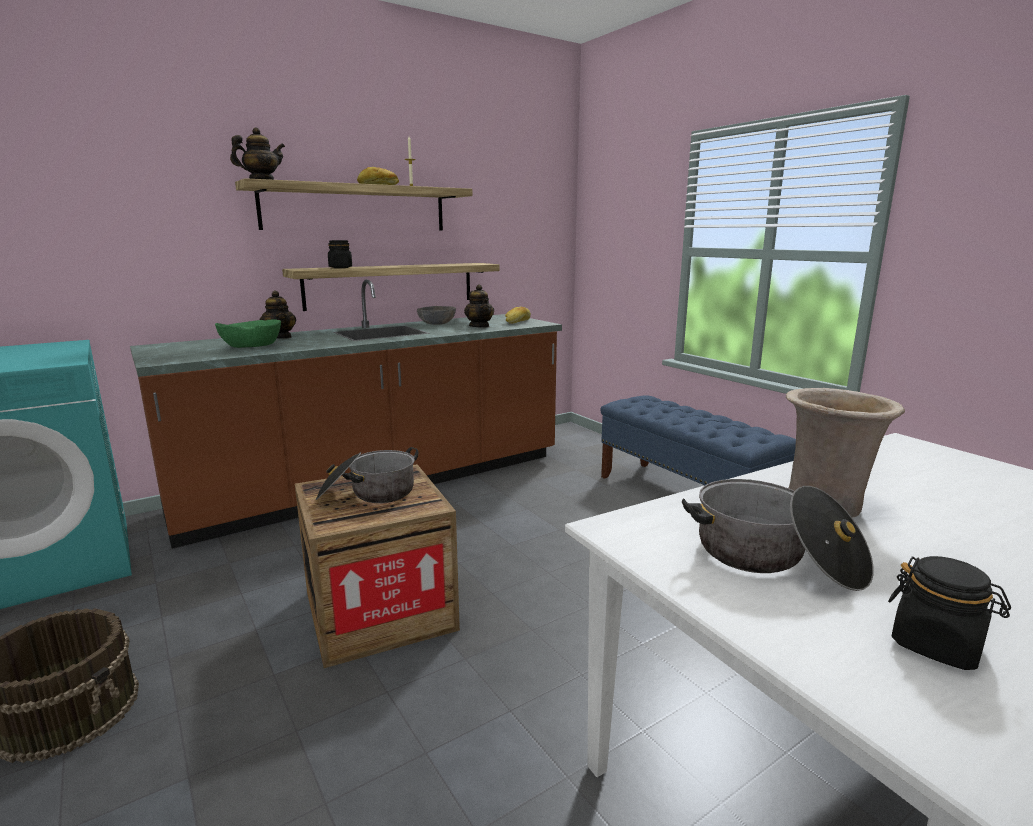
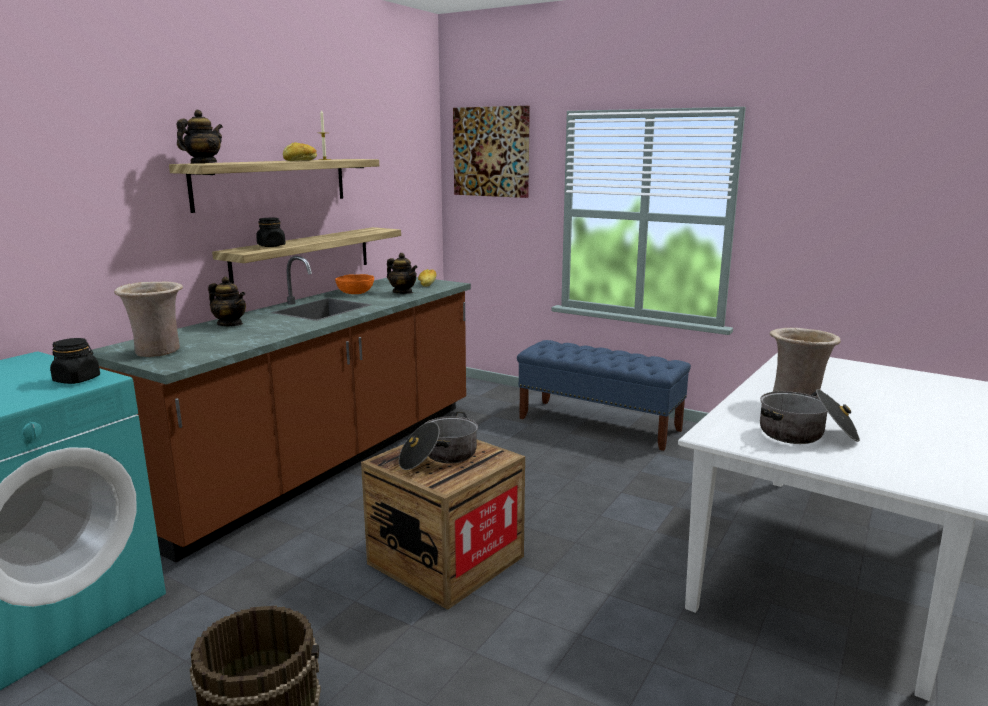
camera: 25 degrees left, 0 degrees up
(178, 351) = (159, 352): none -> beige vase
(251, 347) = (229, 339): green bowl -> none
(437, 324) = (355, 293): grey bowl -> orange bowl
(619, 187) = (491, 152): none -> picture
(936, 645) = (908, 457): black jar -> black jar (77, 380)

